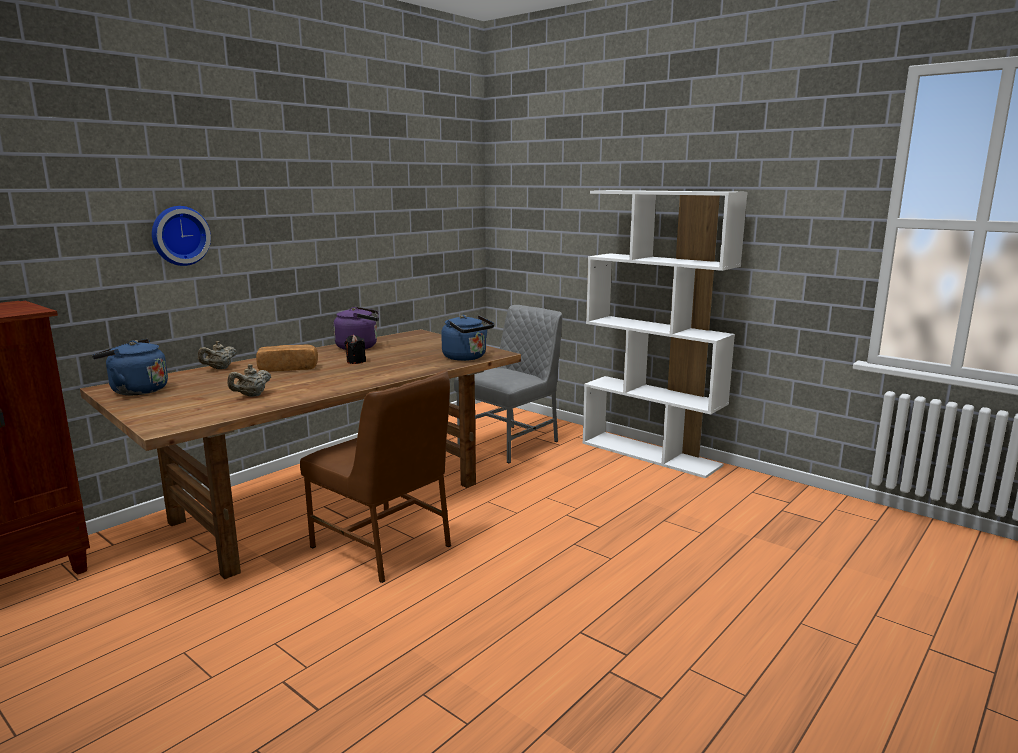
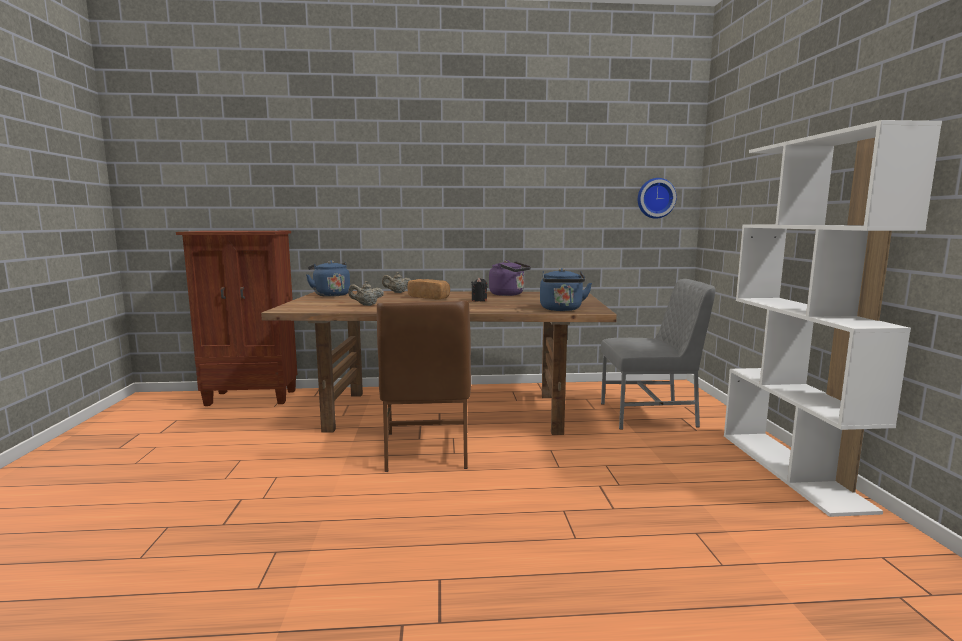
camera: 45 degrees right, 5 degrees down
(179, 235) = (392, 197): wall clock -> wall clock (655, 198)

